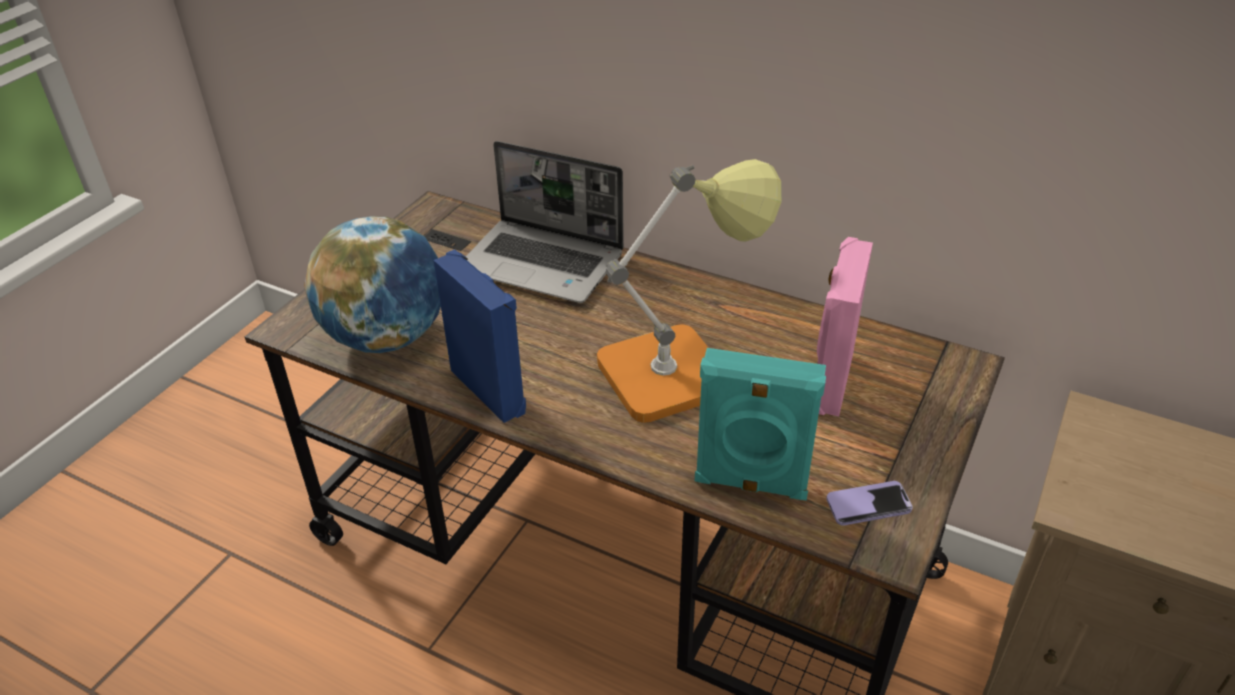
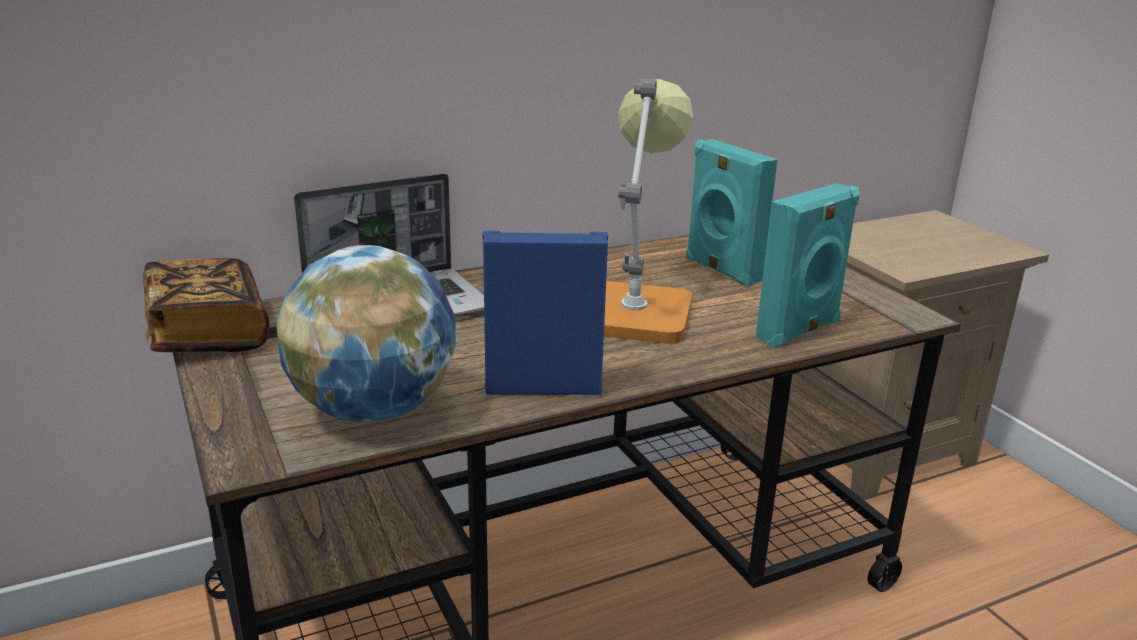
camera: 55 degrees left, 15 degrees down
(418, 220) = (208, 333): none -> book
(830, 381) = (721, 270): pink speaker -> turquoise speaker
(868, 505) = (862, 305): phone -> none

